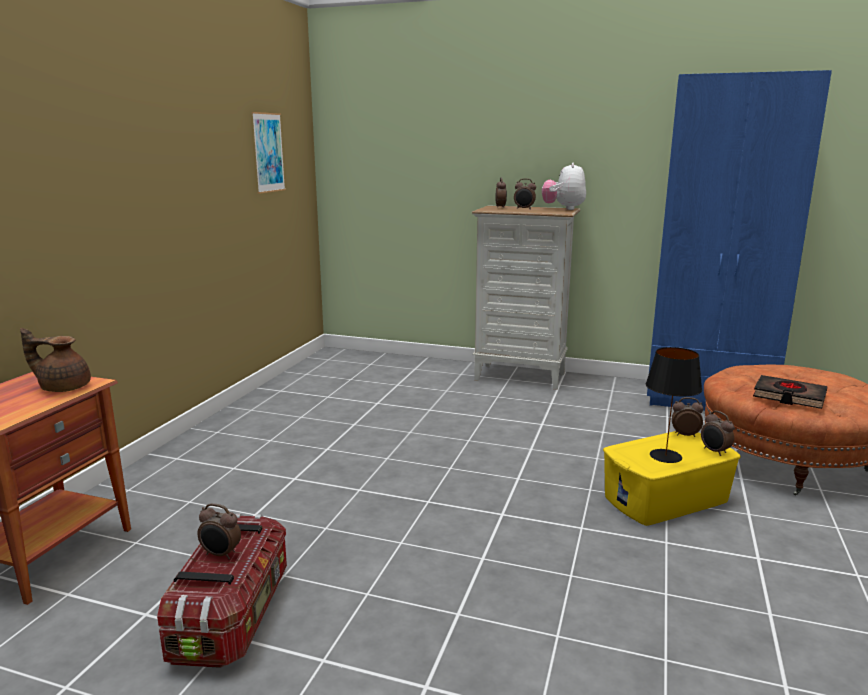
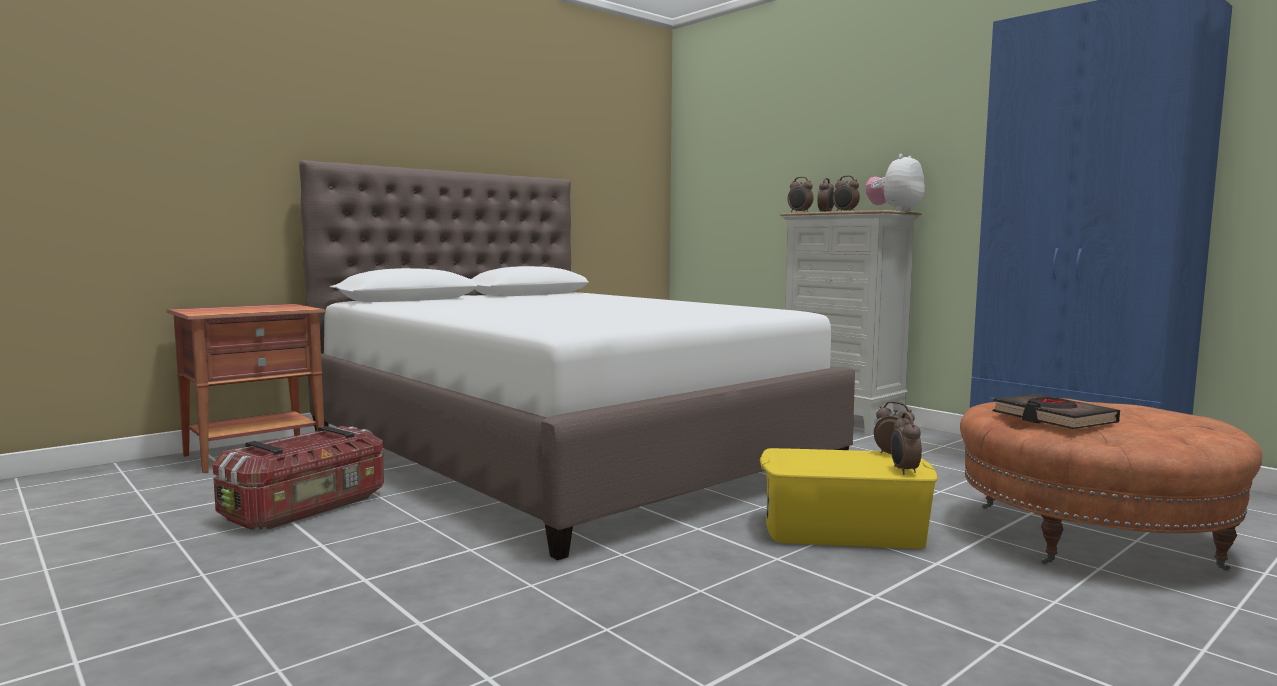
camera: 30 degrees right, 10 degrees down
(63, 387) = (284, 308): brown teapot -> none
(221, 554) = (302, 443): alarm clock -> alarm clock (799, 212)
(268, 152) = (600, 162): picture -> none
(361, 463) = (562, 450): none -> white bed
(665, 456) = (828, 463): black table lamp -> none

